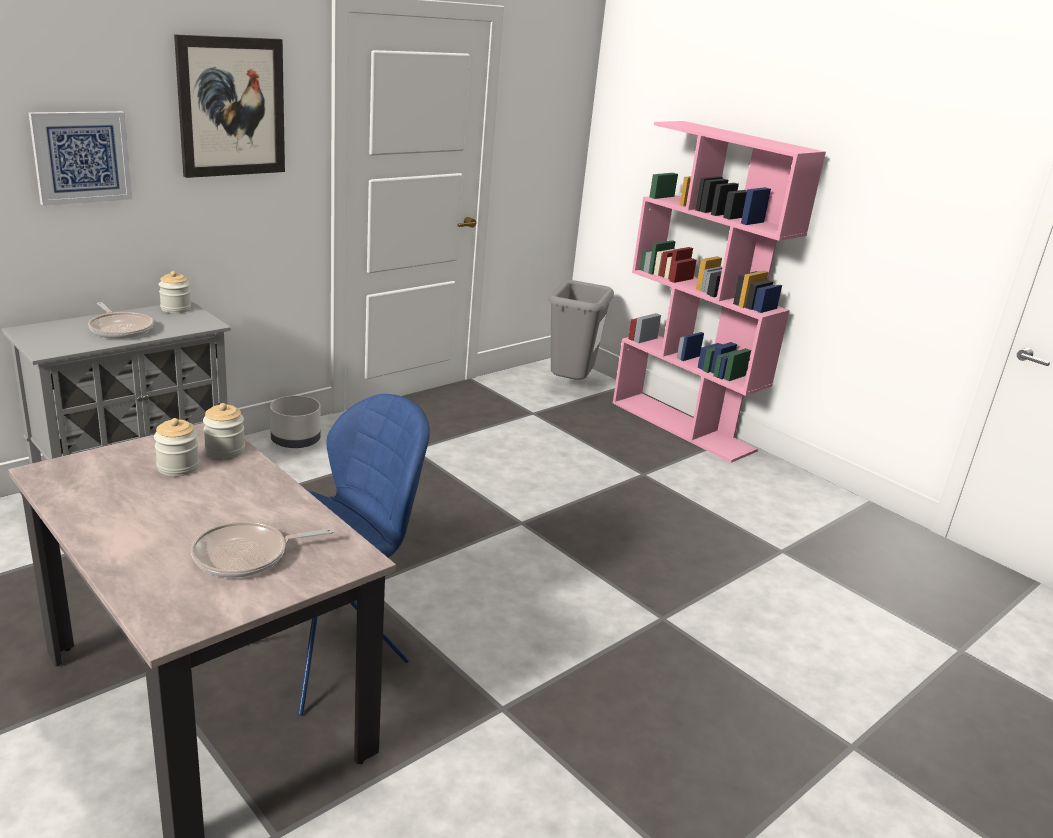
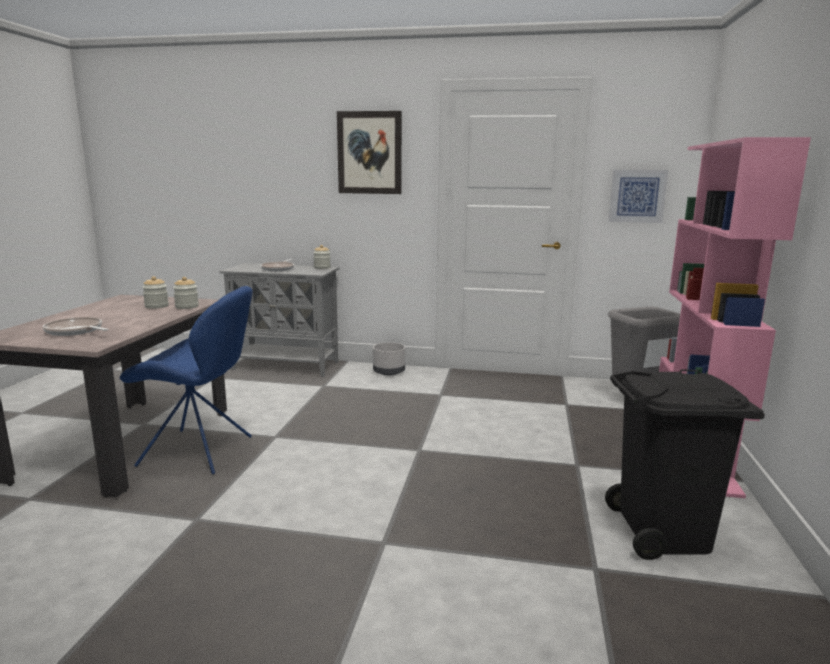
camera: 55 degrees right, 10 degrees down
(81, 157) = (287, 178): picture -> picture (637, 196)
(767, 503) = (664, 533): none -> black trash can

